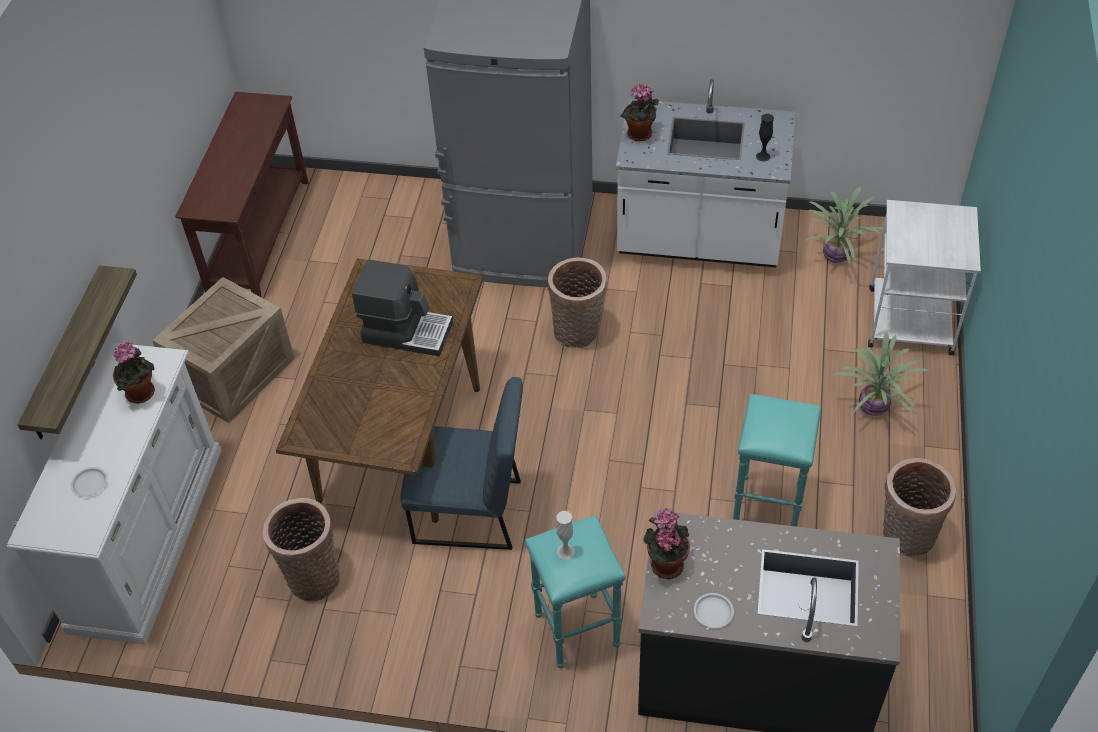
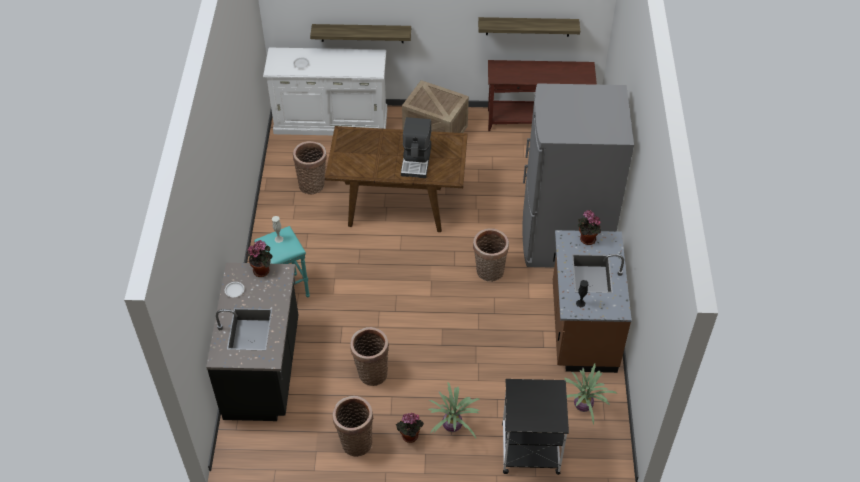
camera: 80 degrees right, 0 degrees up
(142, 394) = (354, 69): potted plant -> potted plant (409, 437)
(176, 111) = (528, 26): none -> shelf
(471, 512) = (355, 239): blue chair -> none
(699, 240) = (582, 328): white counter -> brown counter
(769, 506) = (371, 372): turquoise stool -> basket
(910, 323) = (529, 449): white cart -> black cart

